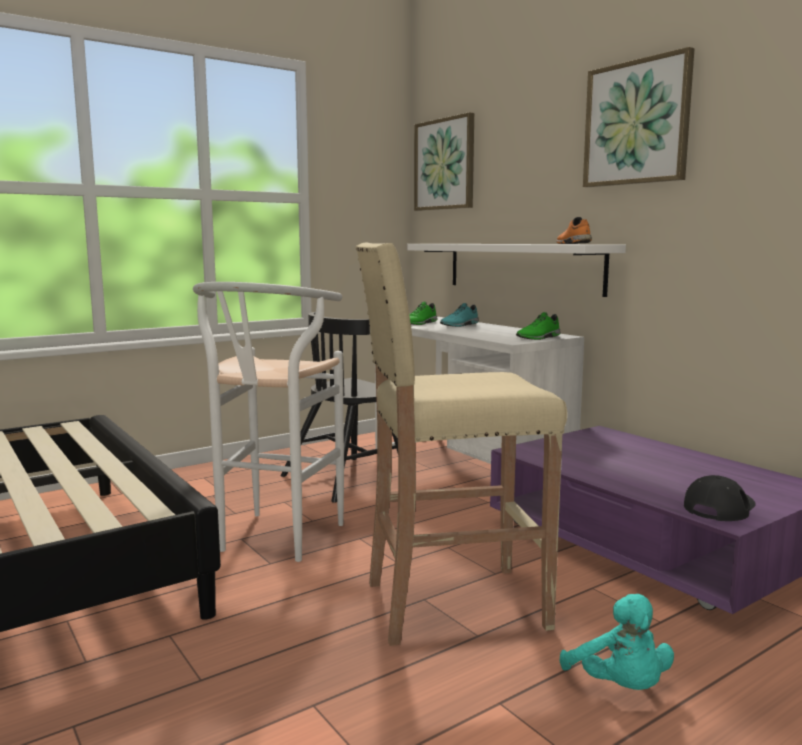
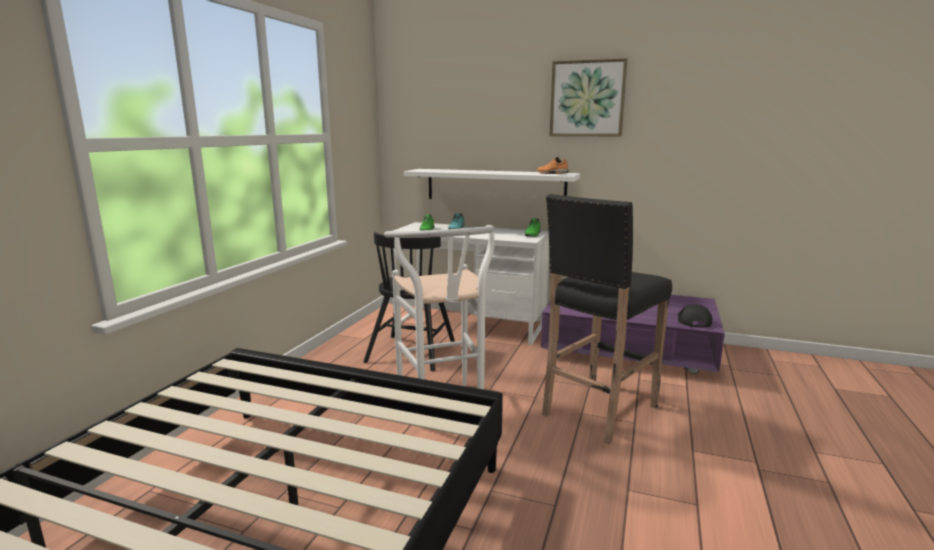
camera: 35 degrees left, 5 degrees up
(445, 164) = (416, 110): picture -> none
(451, 605) = (598, 411): beige stool -> black stool
(620, 686) = (718, 422): turquoise plush toy -> none

